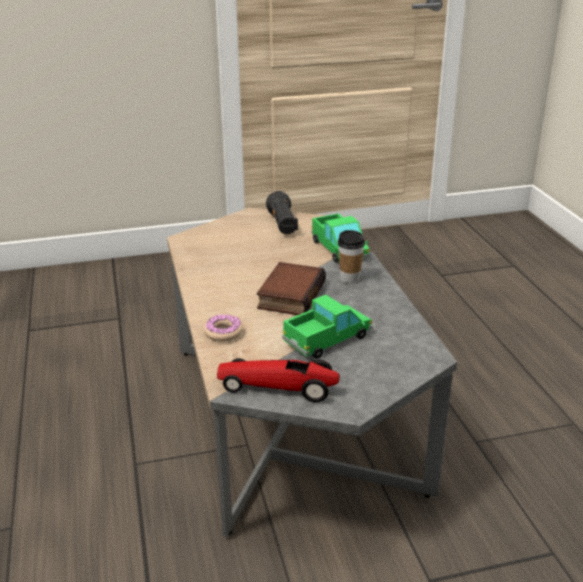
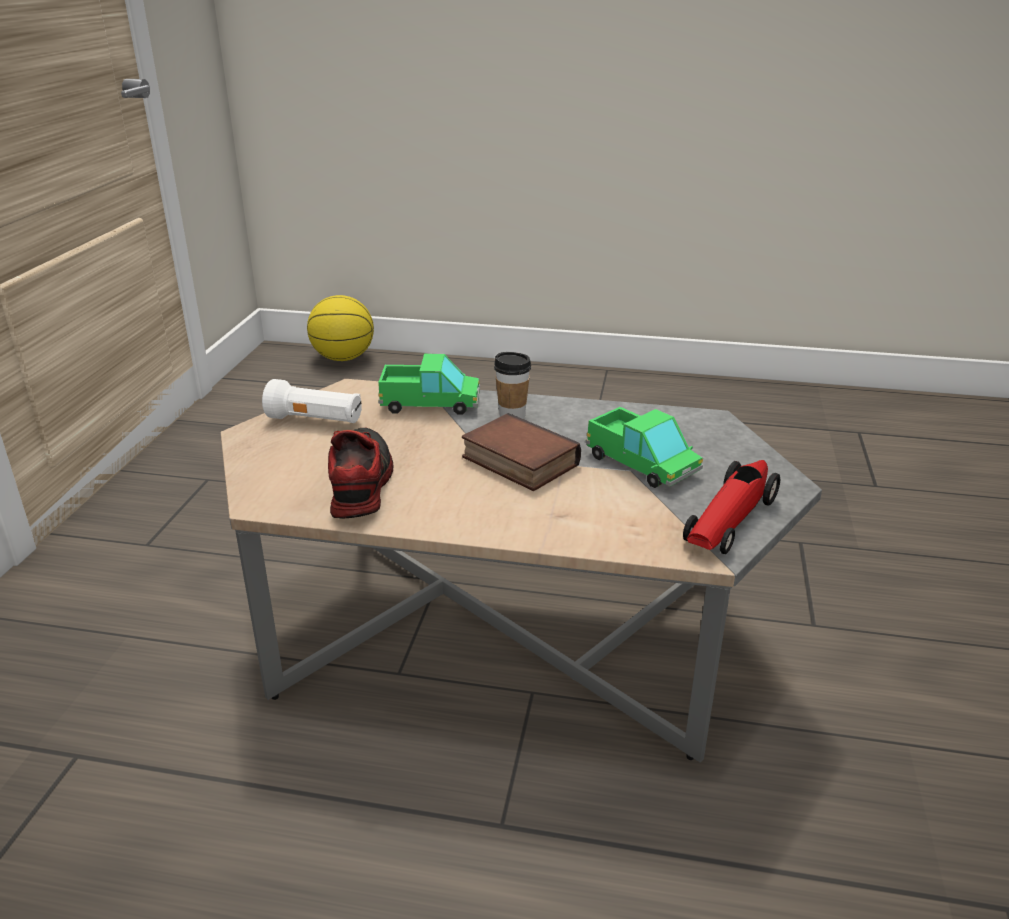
camera: 65 degrees left, 0 degrees up
(222, 257) = (359, 485): none -> shoe
(223, 333) = (577, 529): donut -> none
(282, 225) = (316, 421): black flashlight -> white flashlight
(327, 339) = (641, 464): toy truck -> toy truck turned 150 degrees clockwise
(546, 243) = (342, 358): none -> basketball

